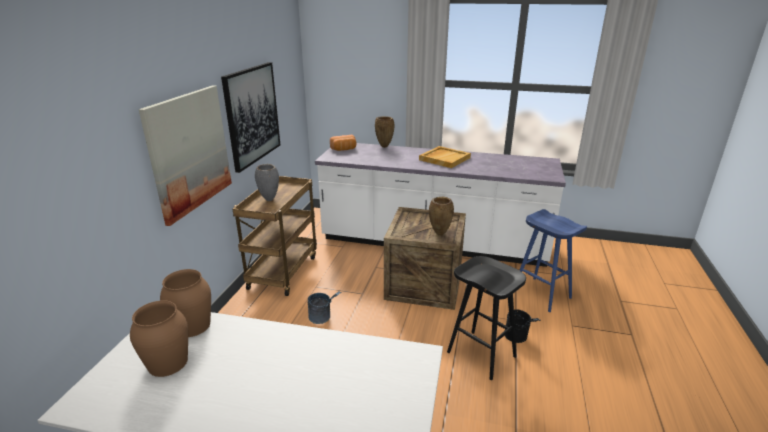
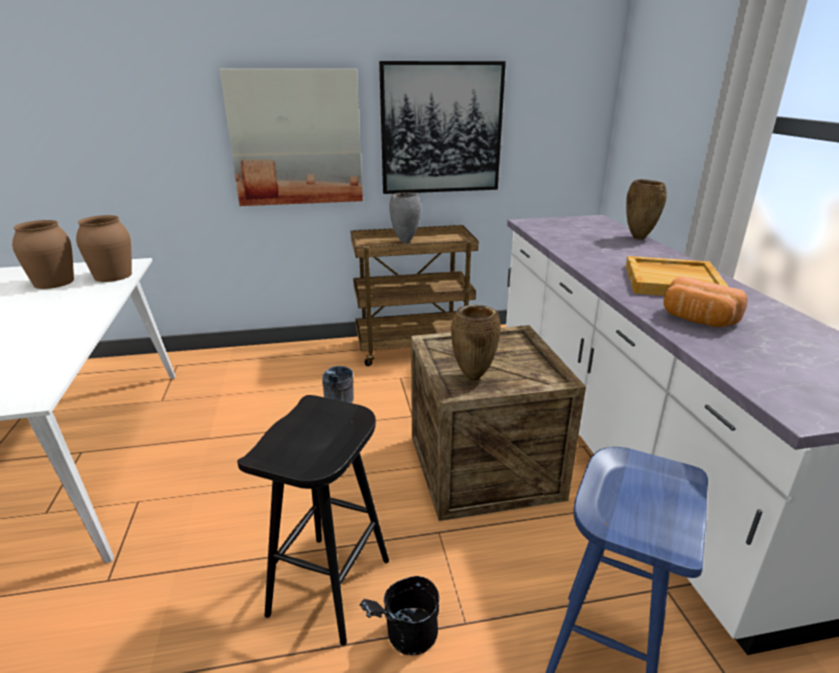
camera: 65 degrees right, 0 degrees up
(344, 149) = (576, 222): bread -> bread (697, 320)

